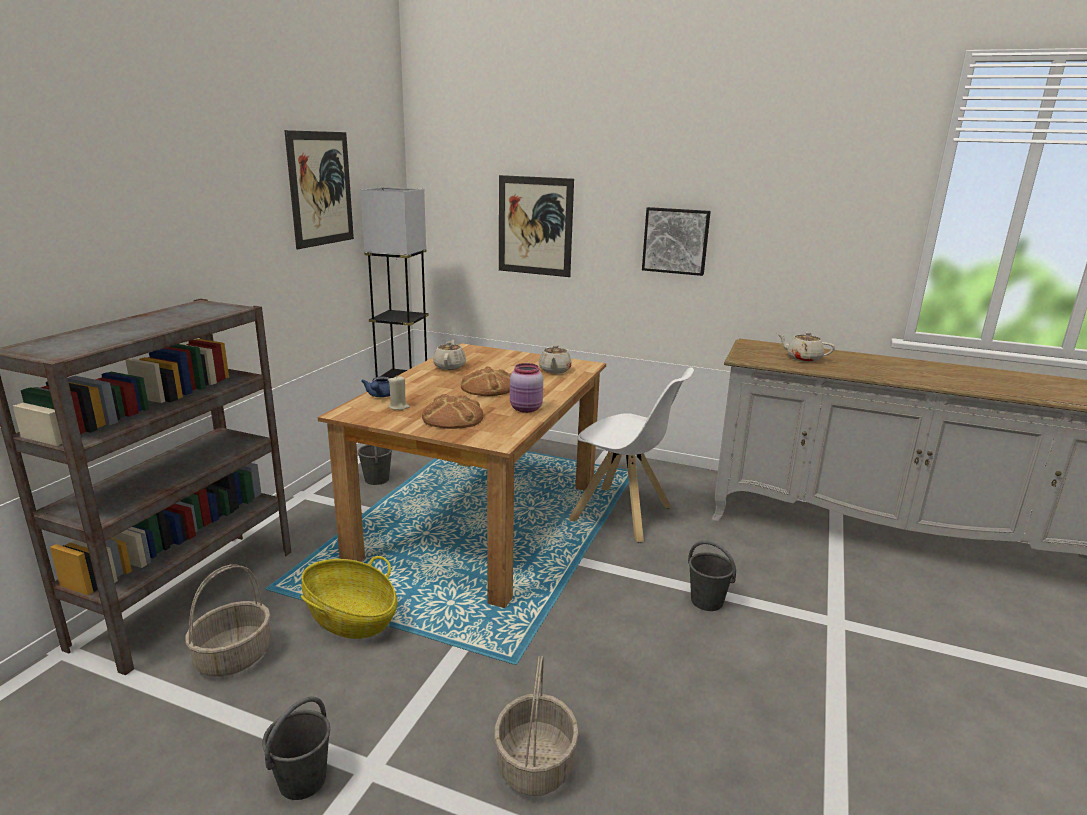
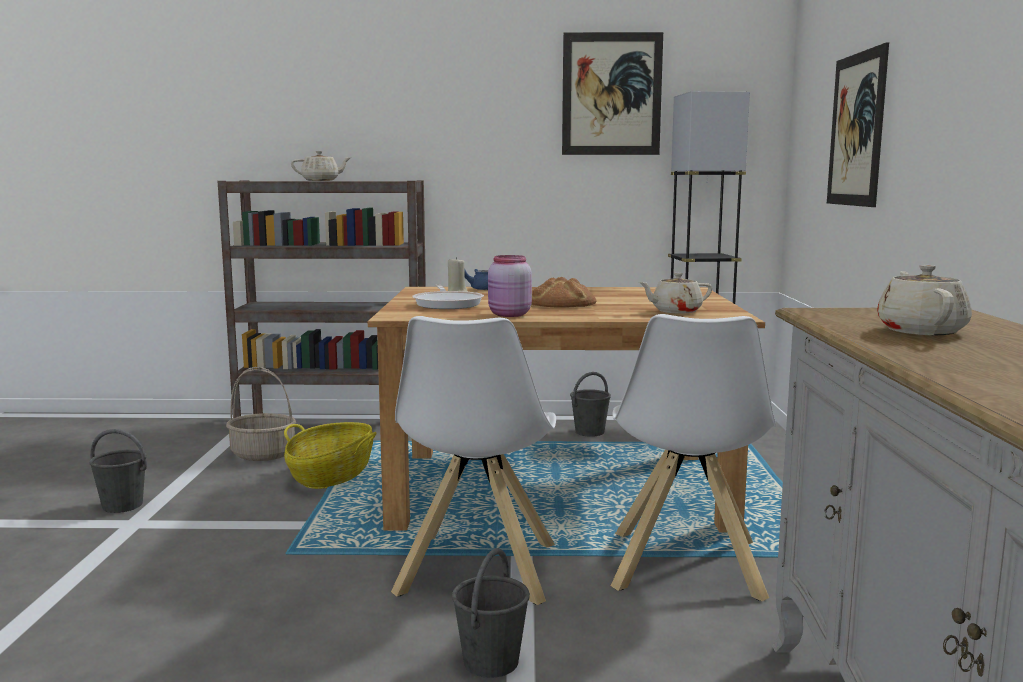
camera: 70 degrees right, 10 degrees down
(450, 366) = (609, 291): beige teapot -> beige teapot (321, 180)
(452, 417) = (448, 304): bread -> frying pan
(534, 764) = (133, 588): basket -> none
(593, 582) = (476, 571): none -> white chair
(676, 240) = (973, 121): picture -> none

